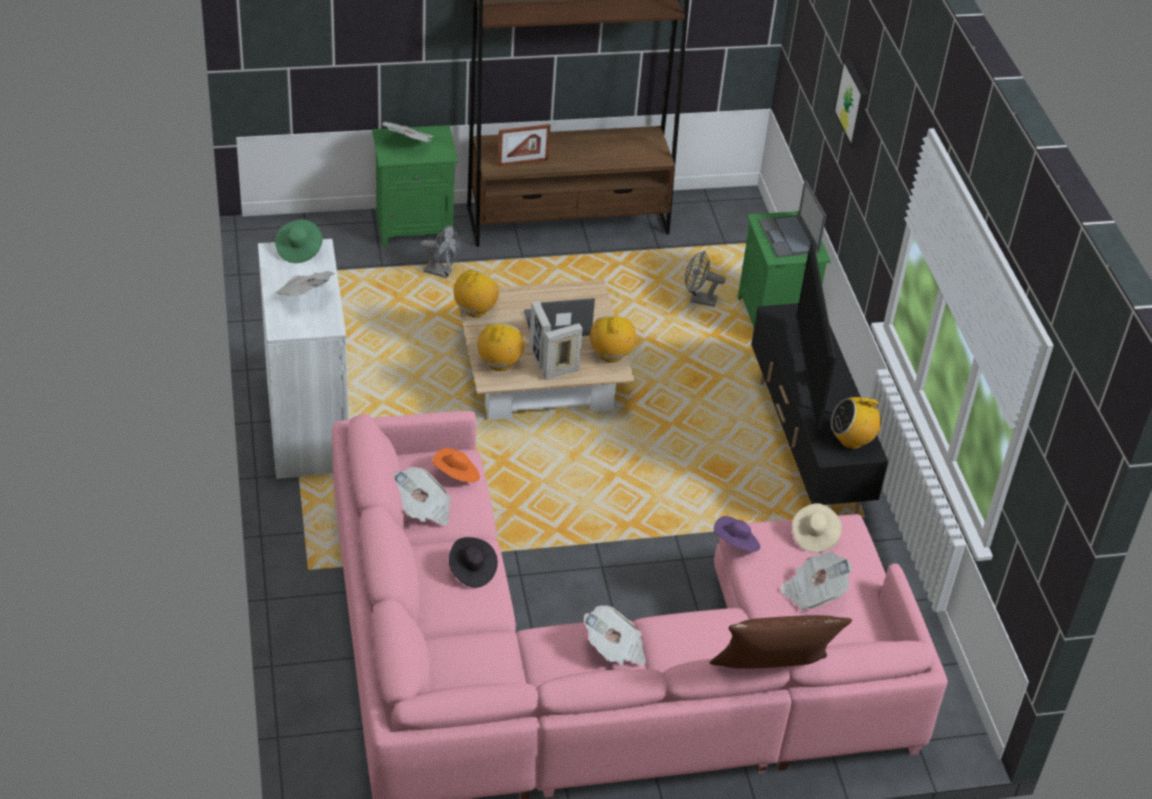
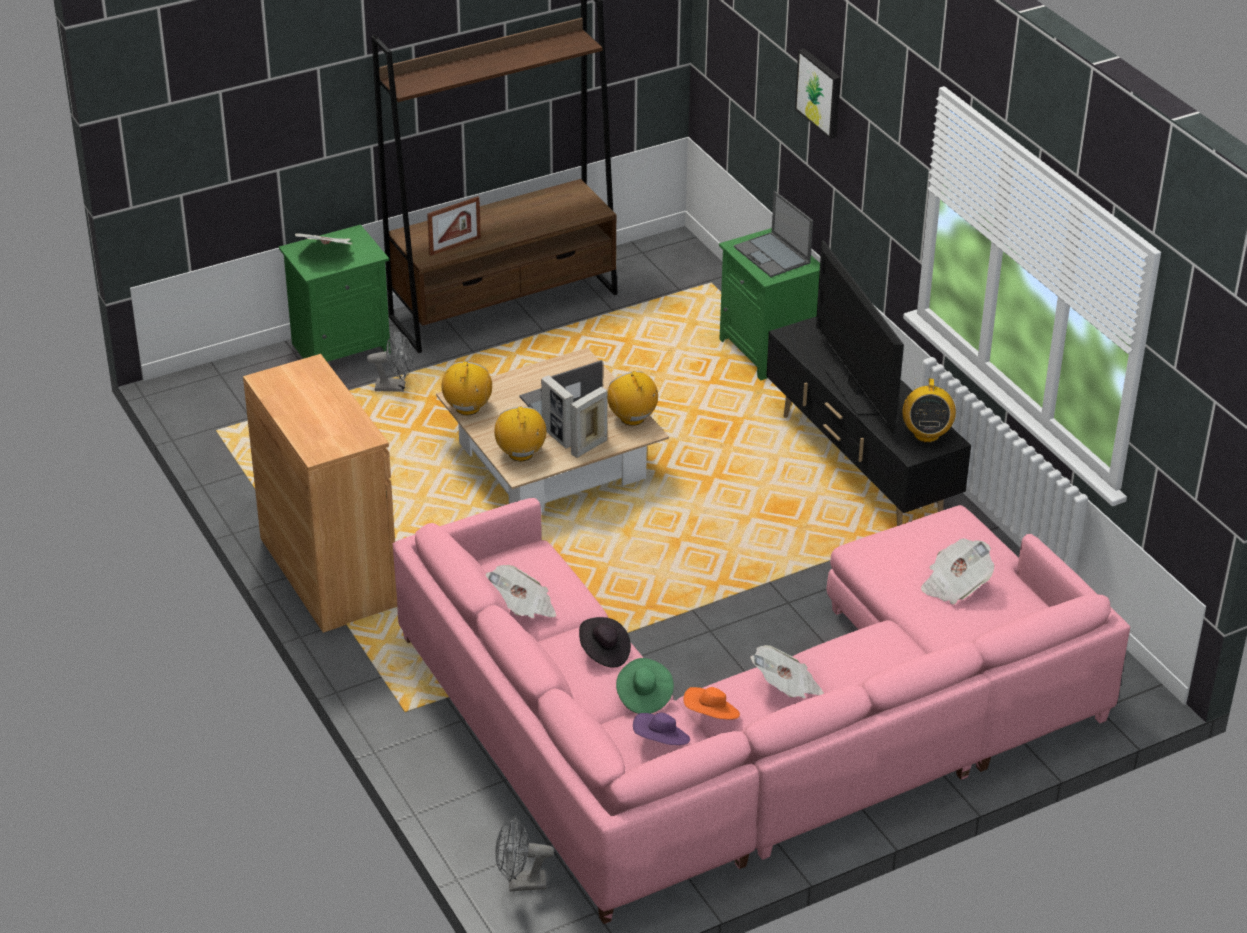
camera: 15 degrees left, 5 degrees down
(299, 250) = (291, 372): green hat -> green hat (643, 696)
(305, 295) = (323, 415): newspaper -> none
(307, 425) = (328, 572): white cabinet -> brown cabinet
(456, 475) = (540, 567): orange hat -> orange hat (711, 716)
(698, 300) = (680, 351): grey fan -> grey fan (520, 884)
(736, 544) = (856, 561): purple hat -> purple hat (661, 741)
(772, 675) = (967, 660): brown pillow -> none
(814, 536) = (929, 534): beige hat -> none
(851, 440) = (926, 434): radio -> radio turned 60 degrees counterclockwise

